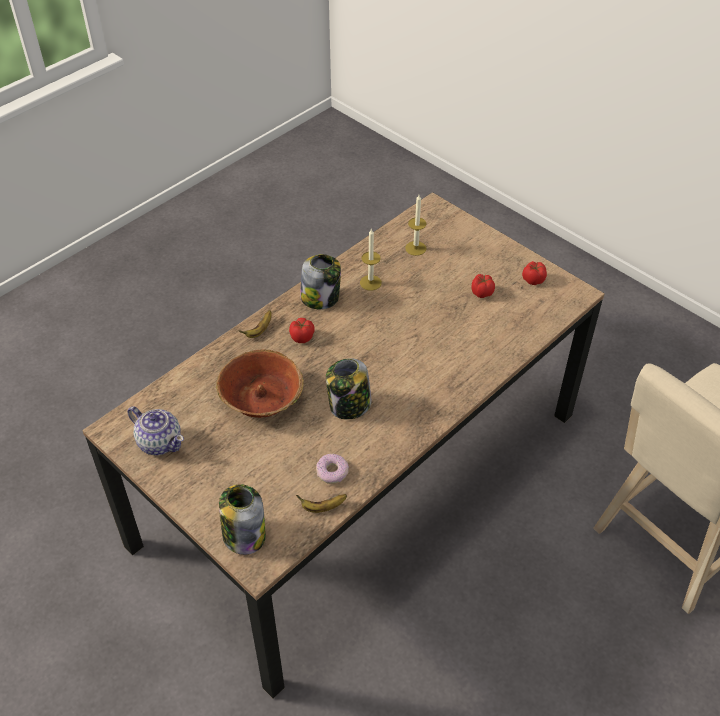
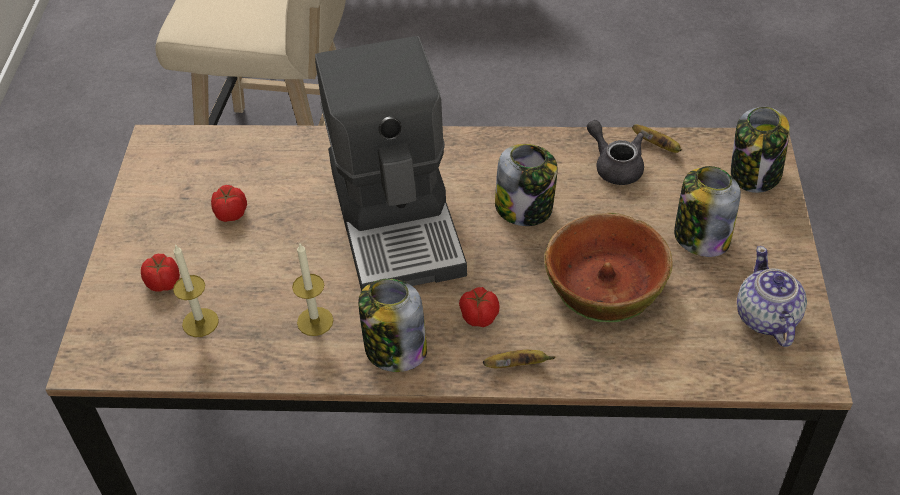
camera: 130 degrees left, 0 degrees up
(237, 463) = (700, 237): none -> jar
(332, 472) = (615, 166): donut -> grey teapot
(402, 350) = (398, 219): none -> coffee machine
(533, 280) = (164, 186): tomato -> tomato (164, 283)

